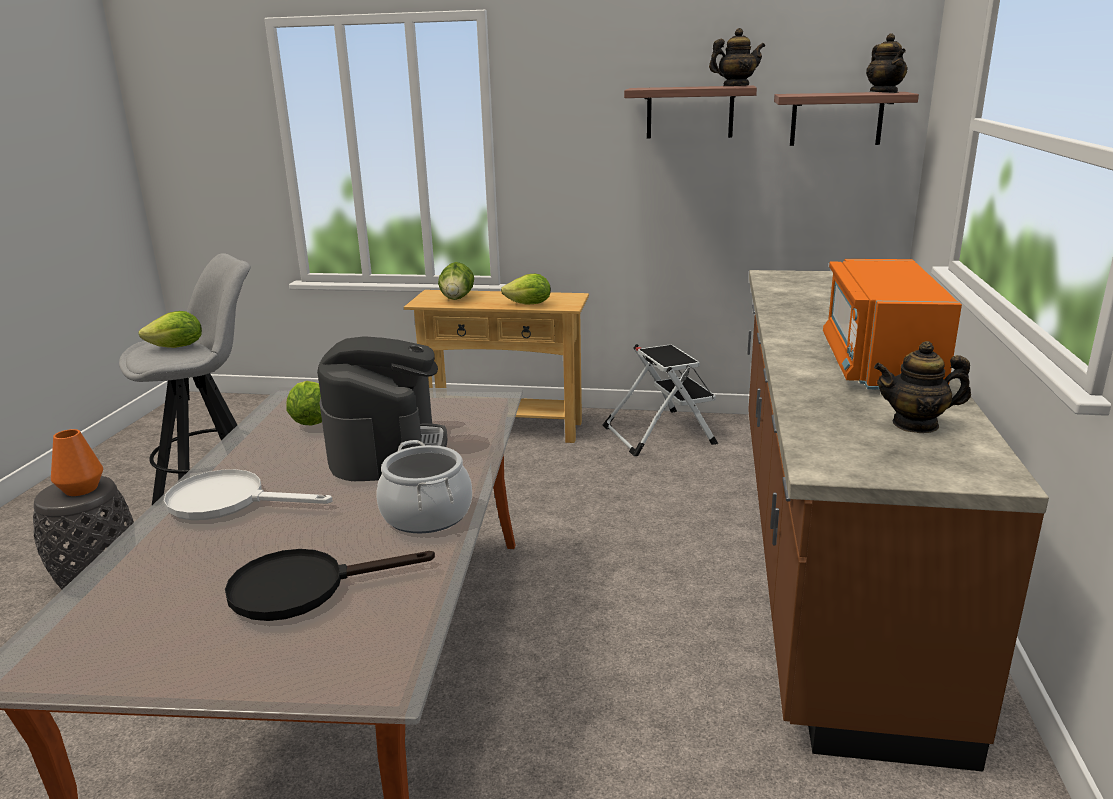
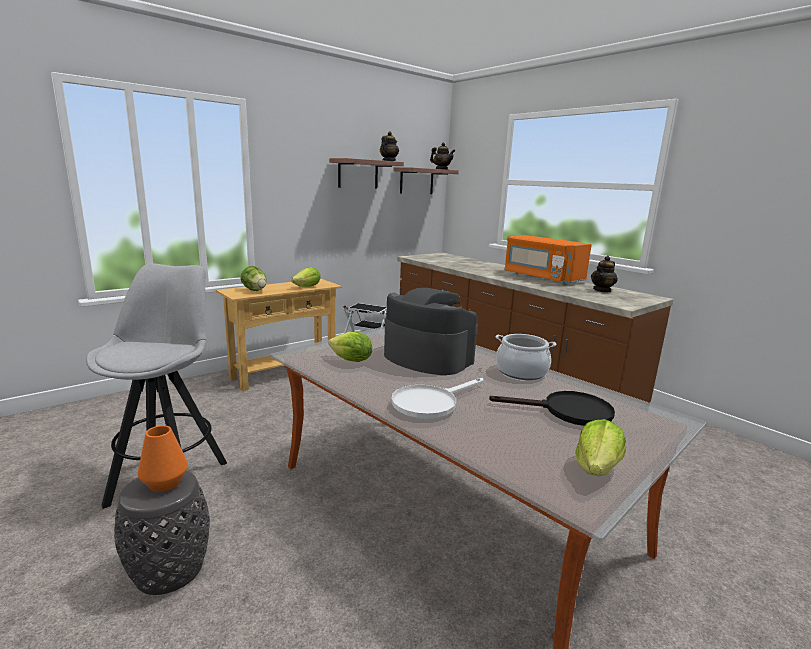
camera: 50 degrees left, 5 degrees down
(177, 347) = (142, 347): lettuce -> lettuce (597, 468)
(304, 587) = (567, 412): black frying pan -> black frying pan turned 105 degrees counterclockwise

